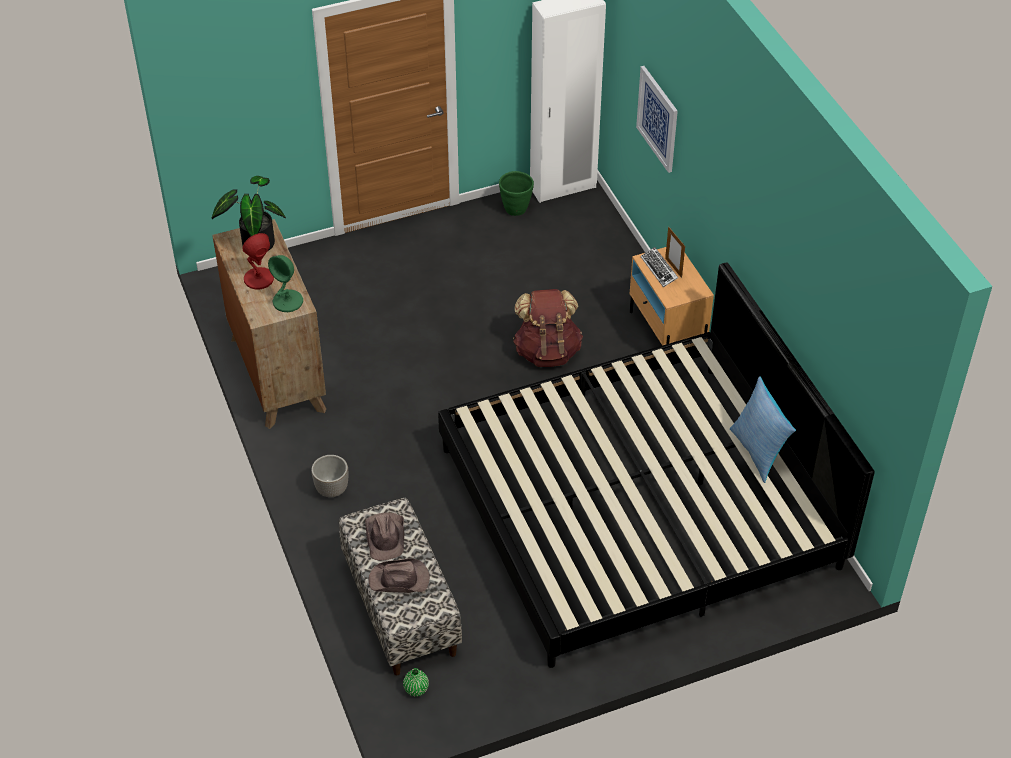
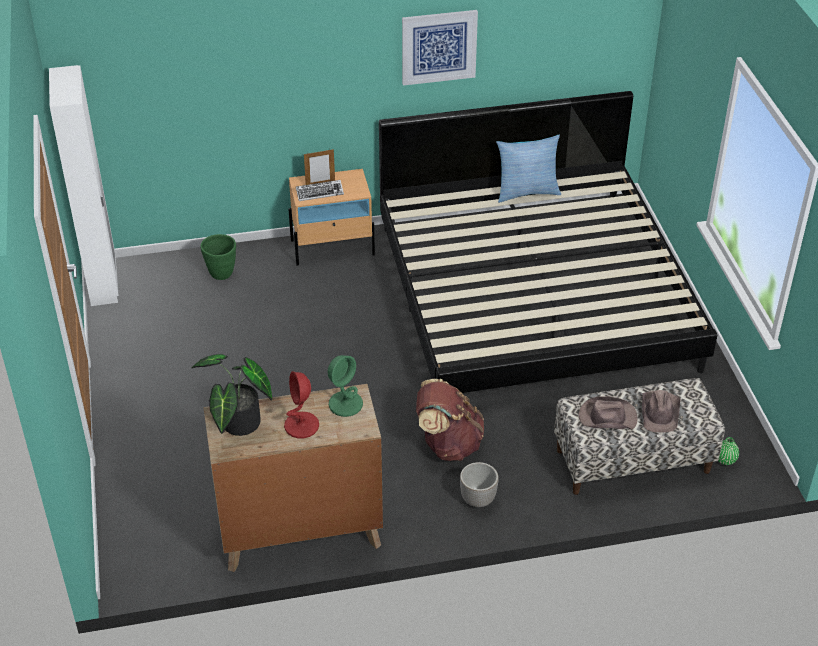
camera: 80 degrees left, 5 degrees down
(516, 210) = (121, 320): green planter -> green planter (221, 273)
(547, 351) = (331, 324): brown backpack -> brown backpack (448, 444)
(658, 118) = (209, 100): picture -> picture (439, 47)

